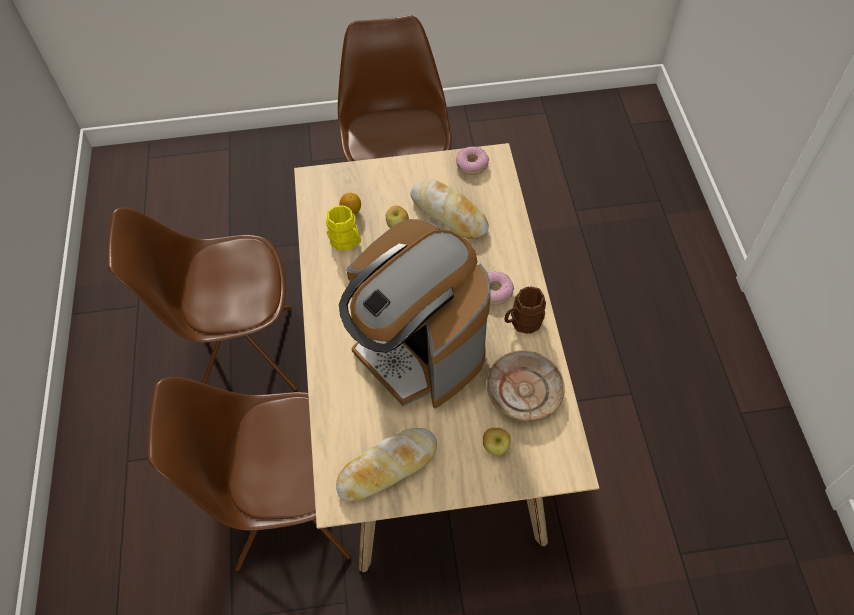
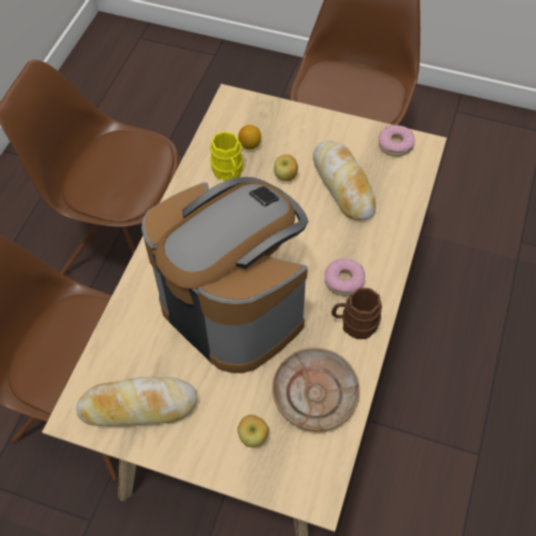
camera: 25 degrees right, 0 degrees up
(417, 350) = (233, 306): coffee machine -> coffee machine turned 150 degrees clockwise

